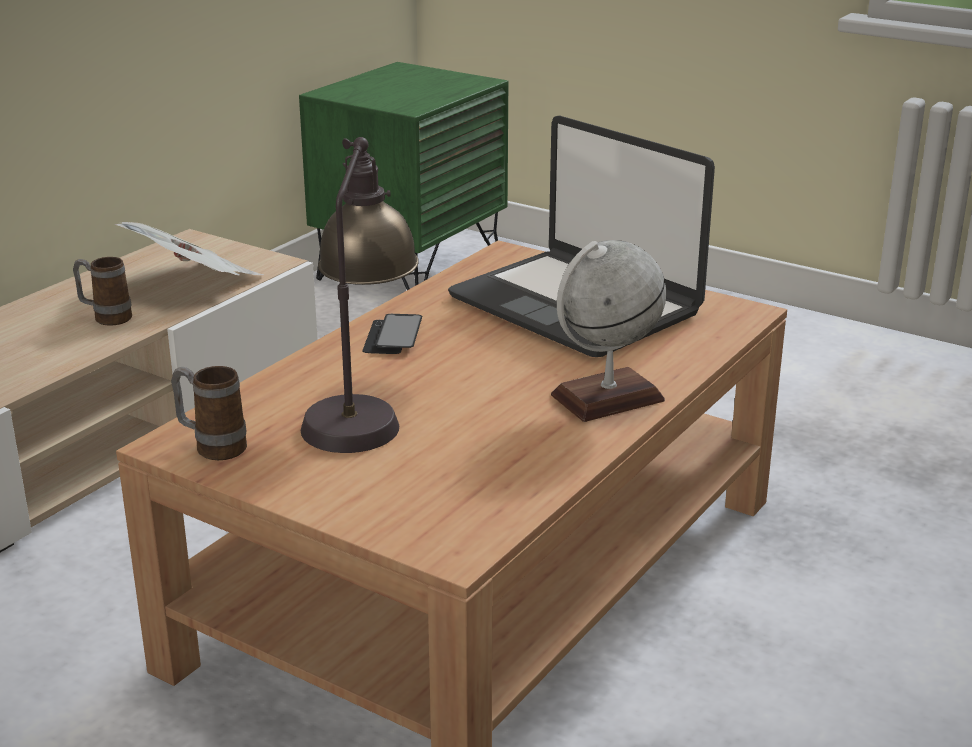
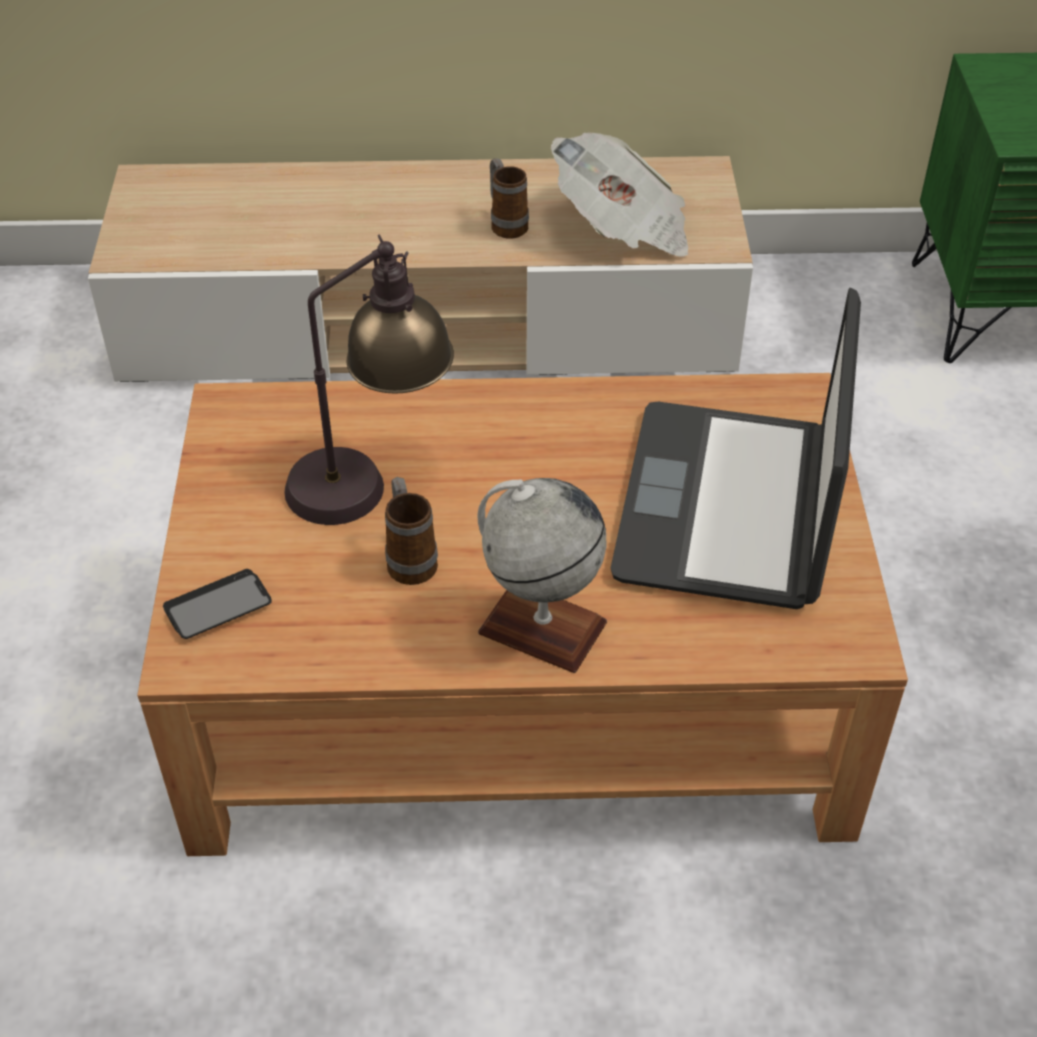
camera: 55 degrees right, 20 degrees up
(212, 447) = (239, 430): mug -> mug (410, 559)
(393, 337) = (529, 420): phone -> phone (217, 606)

